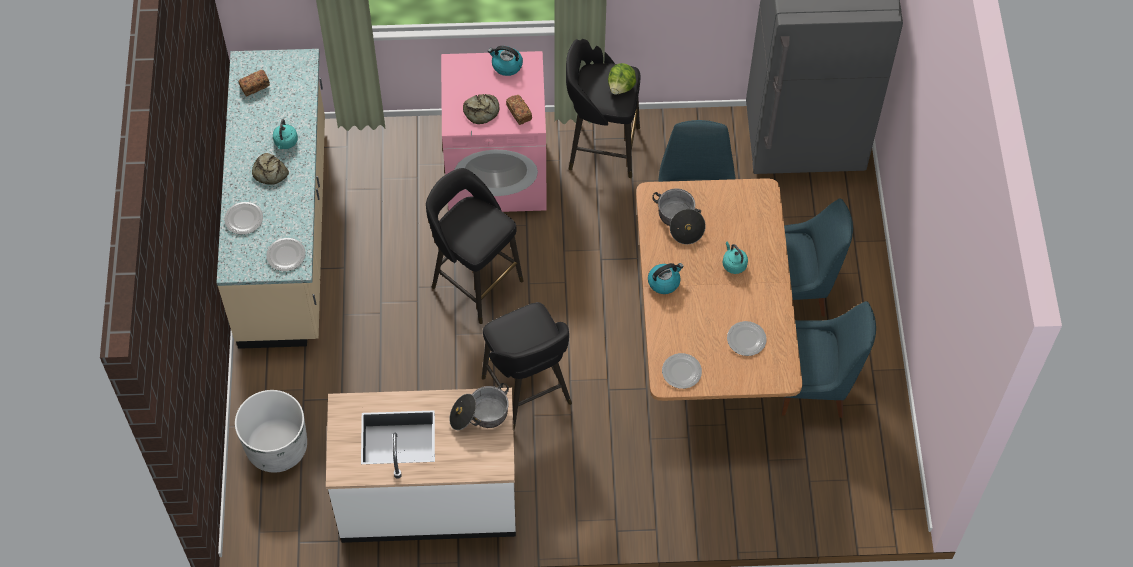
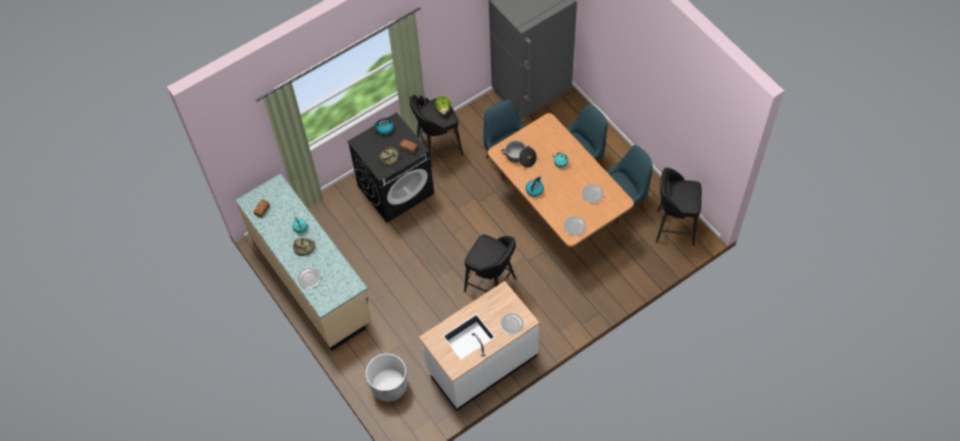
camera: 30 degrees left, 0 degrees up
(286, 255) = (345, 283): plate -> plate (511, 324)
(475, 282) = (425, 248): black stool -> black stool (673, 227)
(479, 414) = (499, 302): cooking pot -> none
(497, 173) = (396, 189): pink washing machine -> black washing machine

